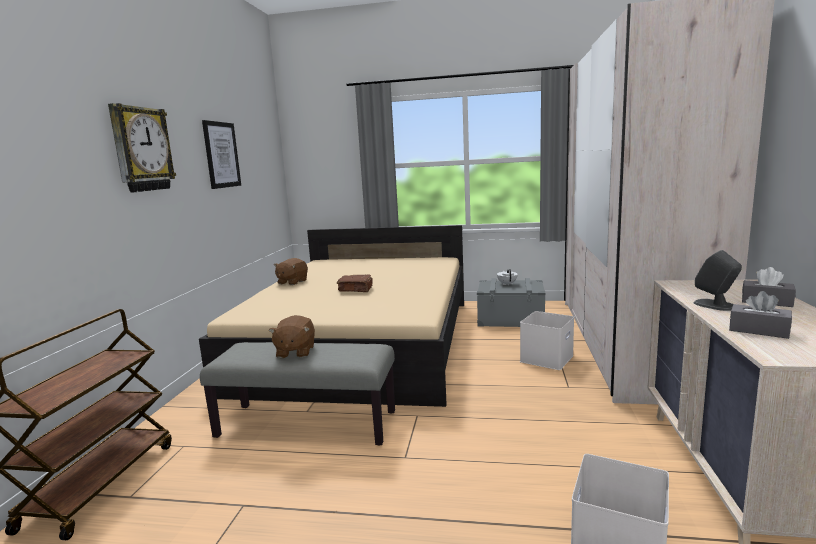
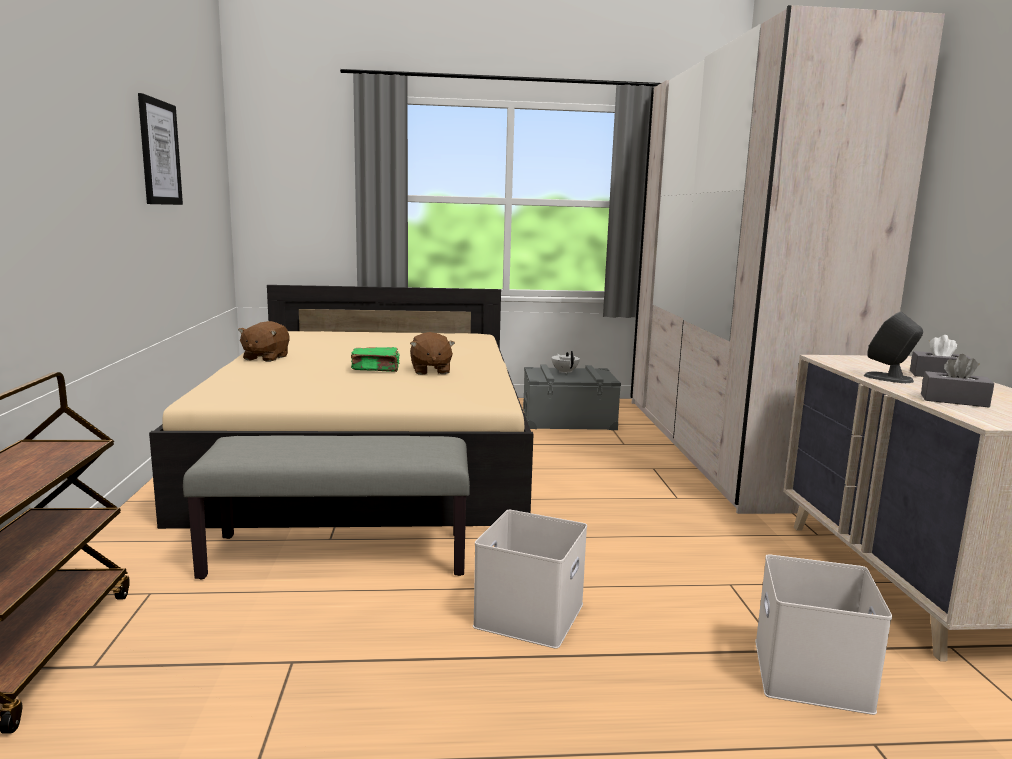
camera: 15 degrees left, 0 degrees up
(141, 149) = (64, 124): wall clock -> none
(295, 352) = (331, 446): brown plush toy -> brown plush toy (430, 371)
(356, 289) = (376, 369): brown book -> green book
(546, 358) = (635, 465): white storage box -> white storage box (528, 613)

